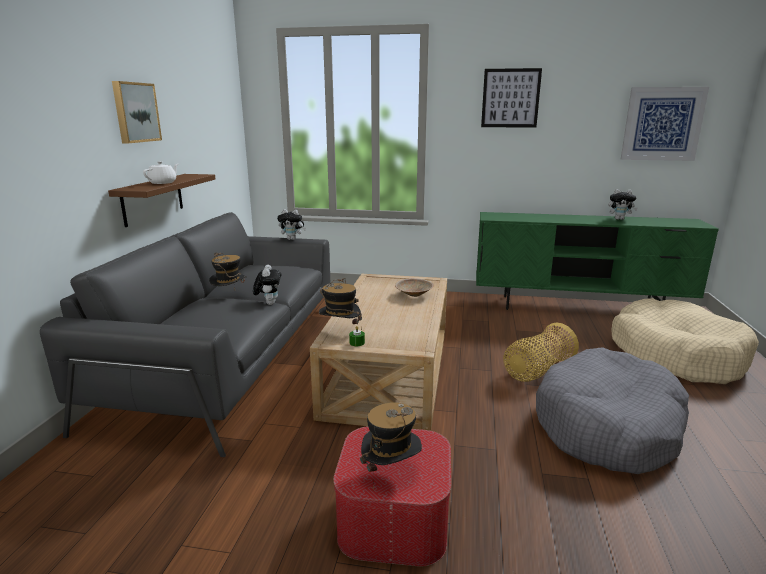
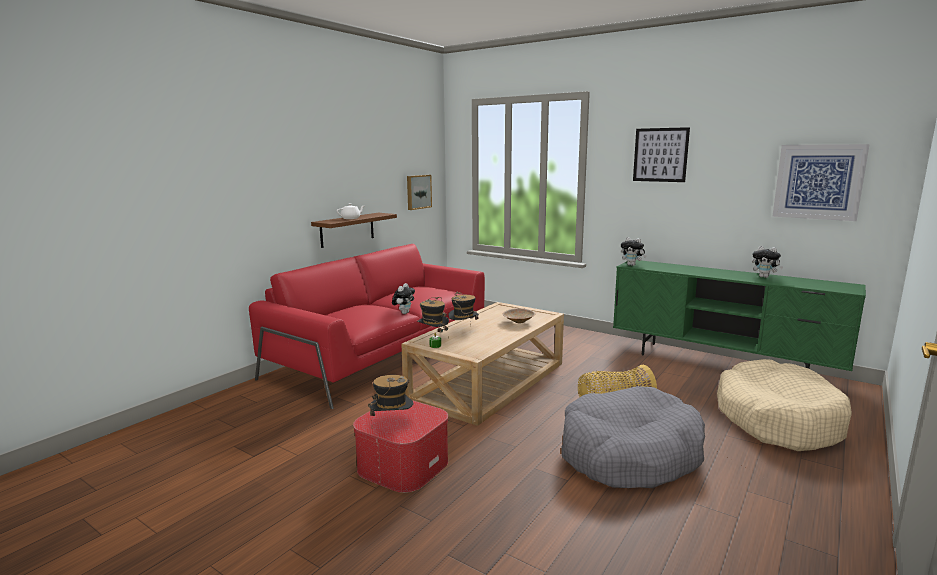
camera: 25 degrees right, 5 degrees down
(135, 112) = (339, 169): picture -> picture (418, 192)
(230, 297) = (382, 305): hat -> hat (464, 330)
(230, 358) = (382, 353): grey sofa -> red sofa
(292, 239) = (456, 269): plush toy -> plush toy (632, 265)

